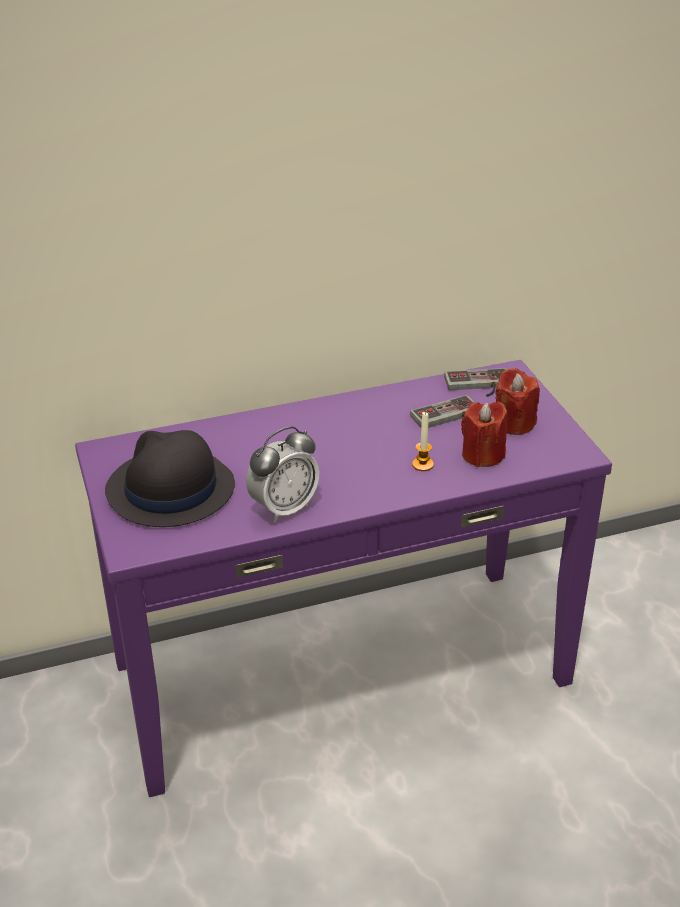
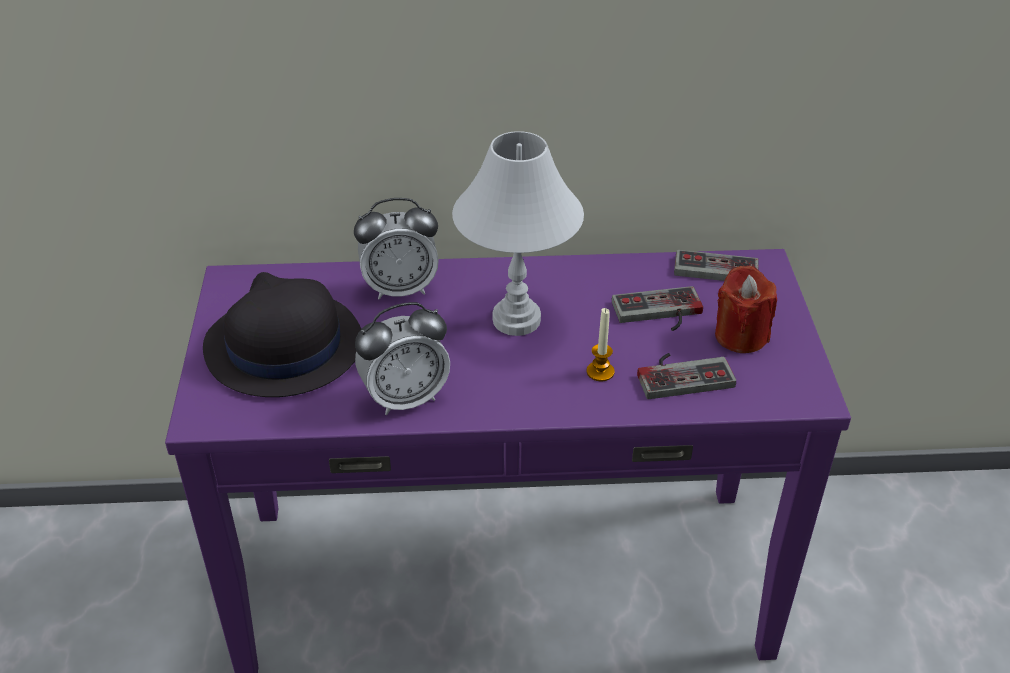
camera: 15 degrees right, 5 degrees up
(243, 433) = (400, 288): none -> alarm clock
(344, 439) = (516, 319): none -> white table lamp
(482, 455) = (682, 373): red candle -> game controller

